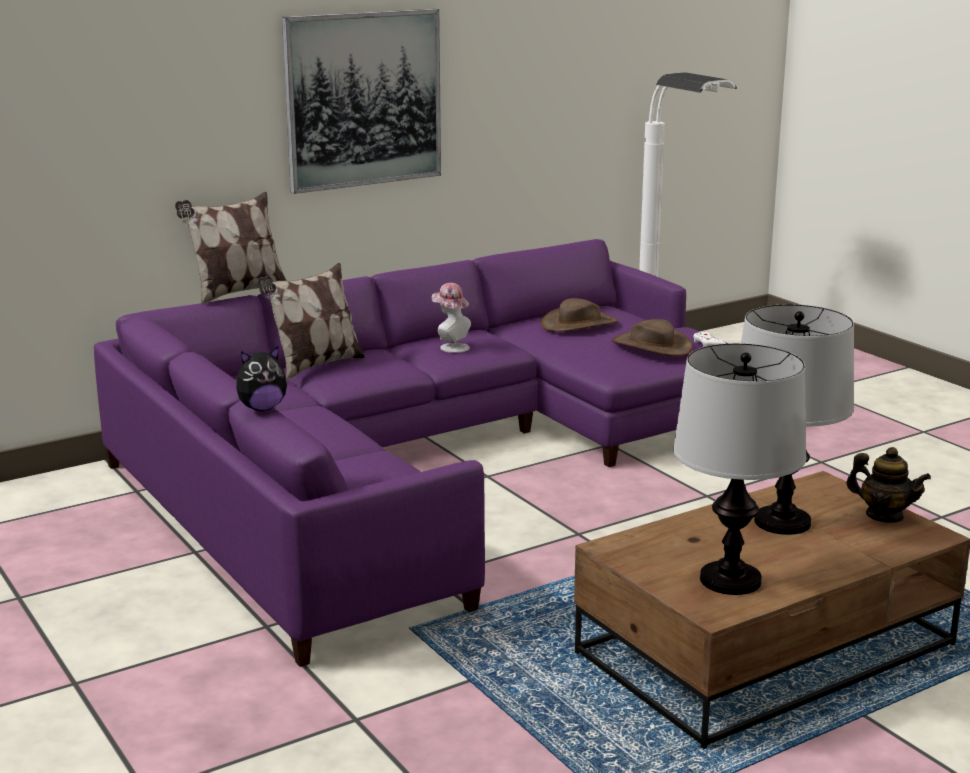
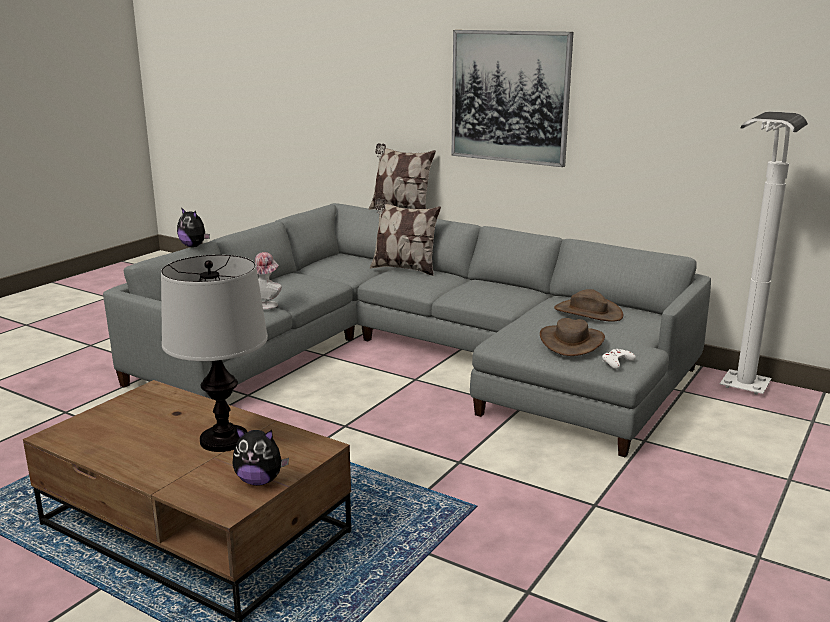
camera: 65 degrees right, 0 degrees up
(421, 462) = (417, 356): purple sofa -> grey sofa
(451, 347) = (481, 289): hat -> hat (267, 304)
(730, 580) = (108, 434): table lamp -> none
(884, 516) = (259, 481): teapot -> plush toy

